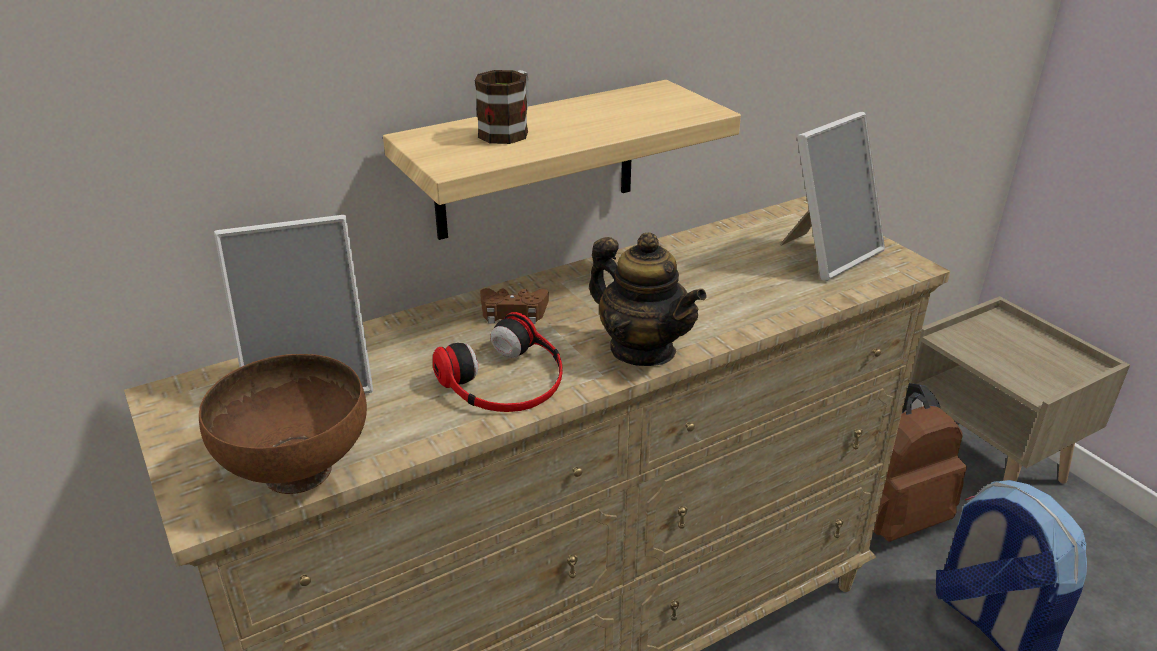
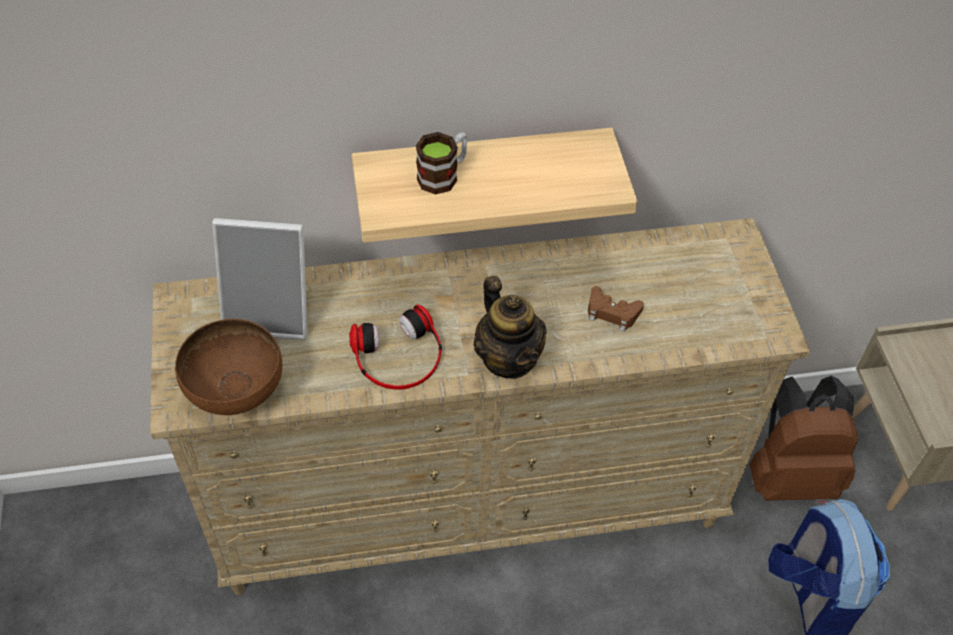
camera: 20 degrees right, 20 degrees up
(513, 312) = (435, 288): brown game controller -> brown game controller (612, 312)
(827, 254) = (719, 299): picture frame -> none

